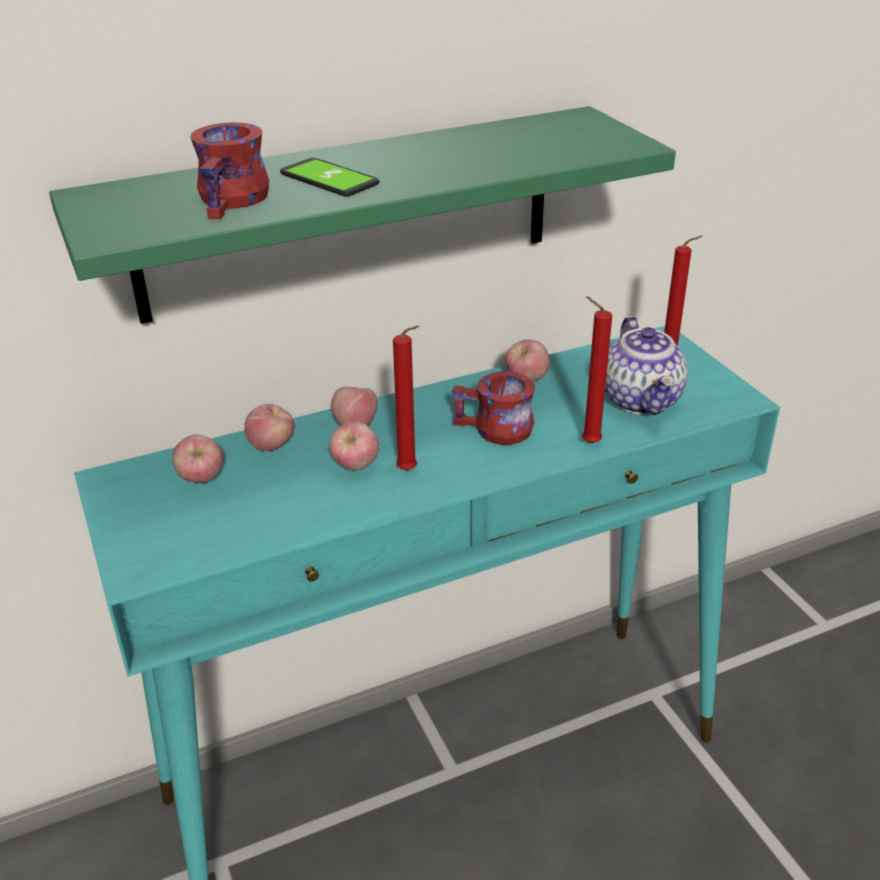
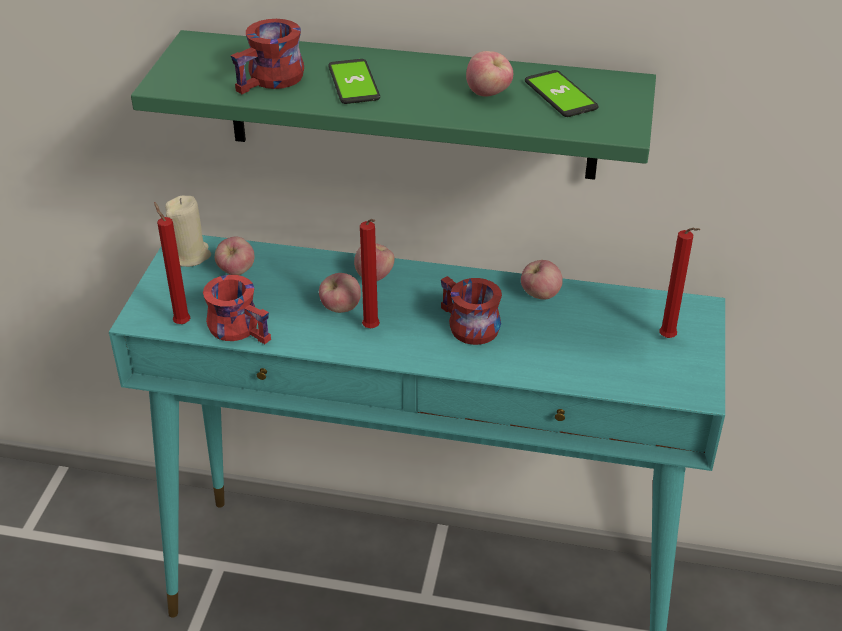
camera: 35 degrees right, 5 degrees up
(127, 486) = (190, 255): none -> beige candle
(269, 527) = (242, 327): none -> red mug
(272, 446) = (303, 267): apple -> apple (488, 94)
(540, 137) = (560, 95): none -> phone
(587, 442) = (524, 369): red candle -> red candle (181, 322)
(642, 400) = (611, 354): teapot -> none

